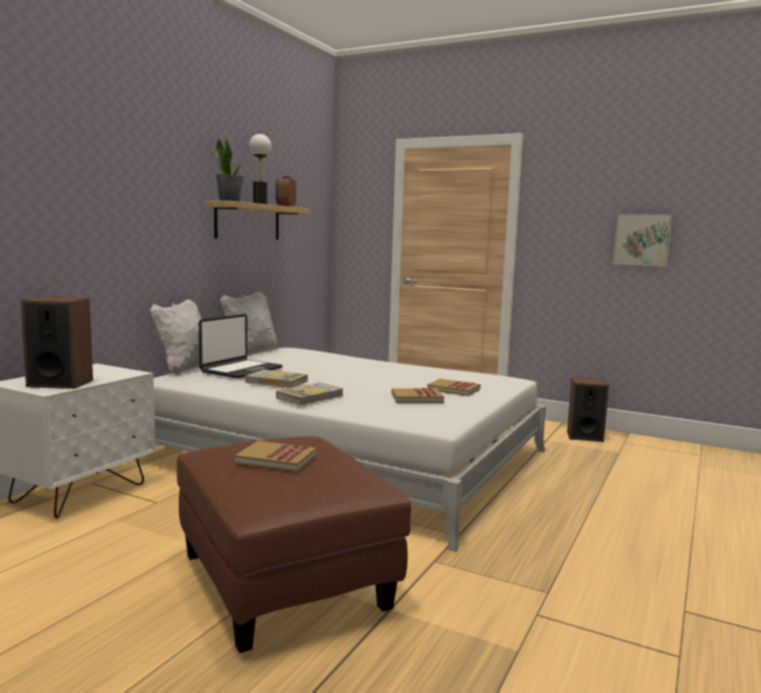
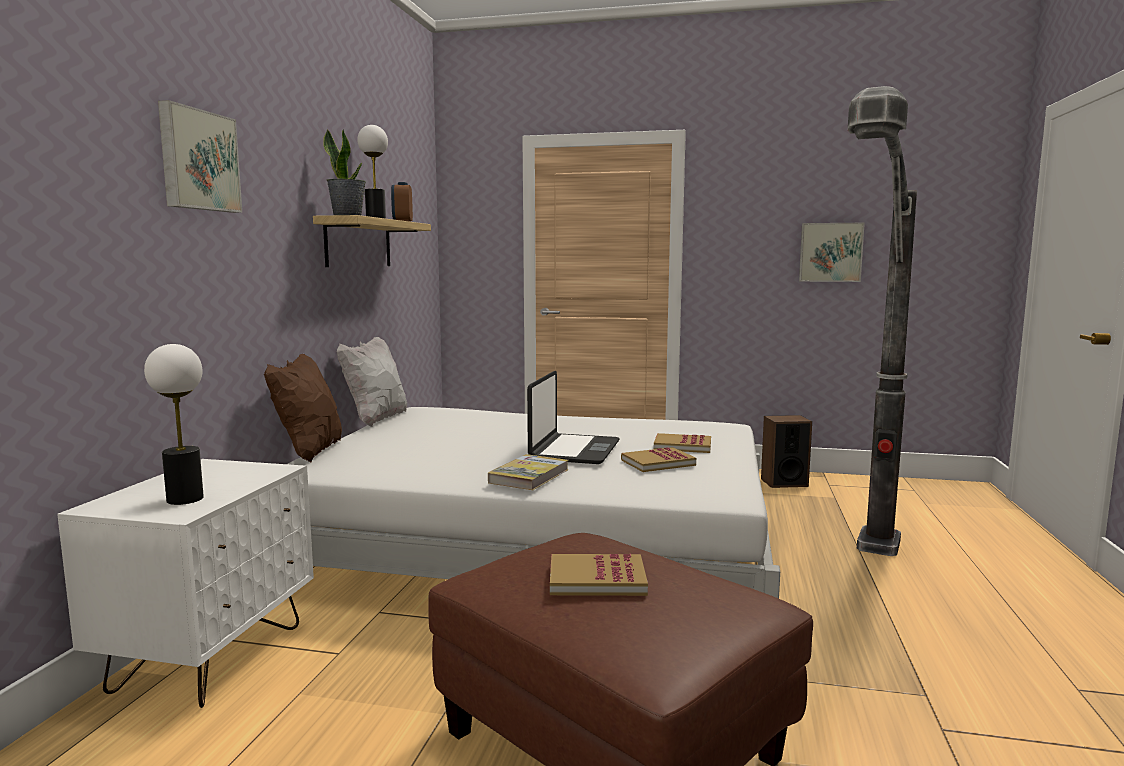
camera: 15 degrees left, 0 degrees up
(60, 383) = (185, 499): speaker -> table lamp
(106, 163) = (198, 160): none -> picture
(184, 369) = (309, 452): white pillow -> brown pillow
(241, 370) = (392, 445): laptop -> laptop (574, 450)
(276, 382) = (460, 458): book -> none
(565, 524) = (863, 598): none -> floor lamp

